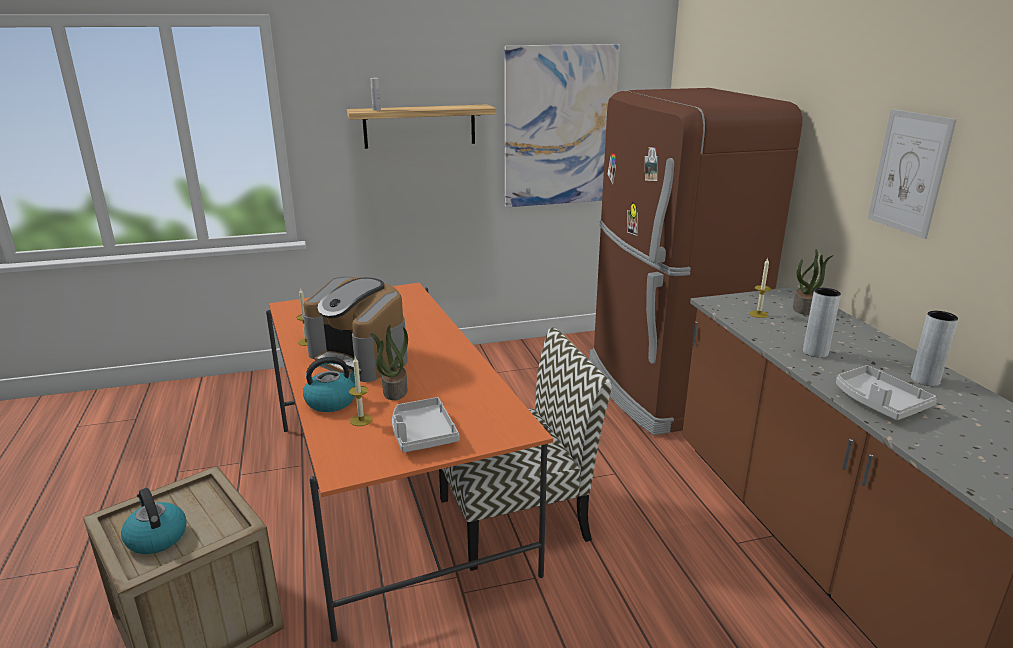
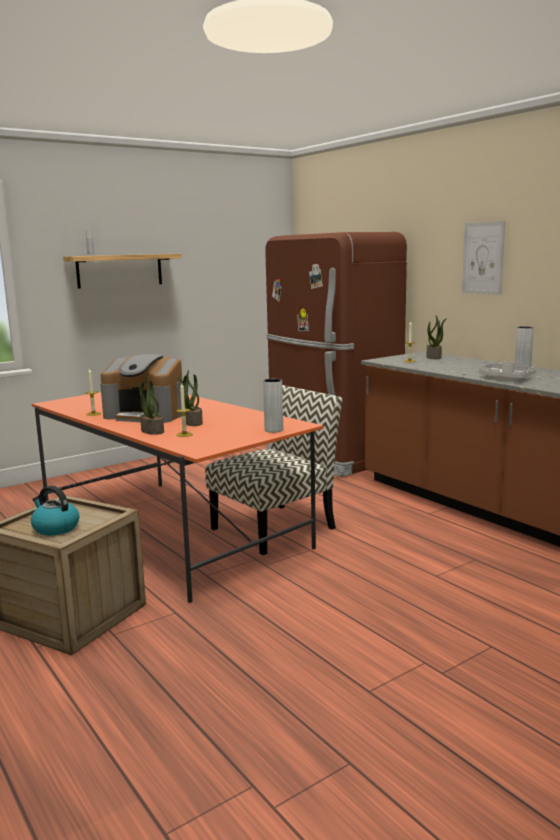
camera: 20 degrees left, 10 degrees down
(332, 401) = (152, 431): kettle -> potted plant
(422, 434) = (235, 434): grey tray -> none
(559, 127) = (221, 271): picture -> none
(815, 352) = (456, 368): grey vase -> grey vase (273, 430)

